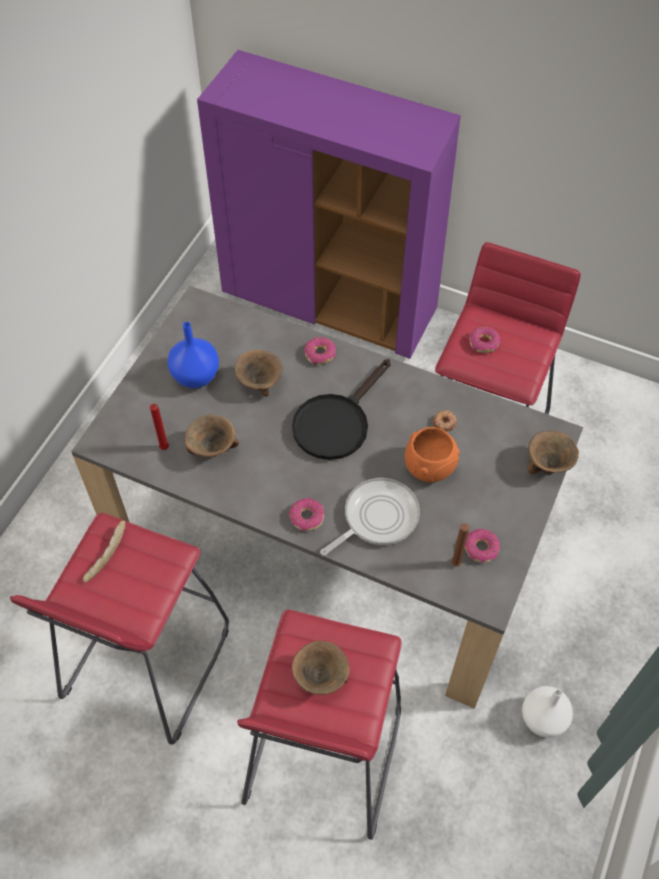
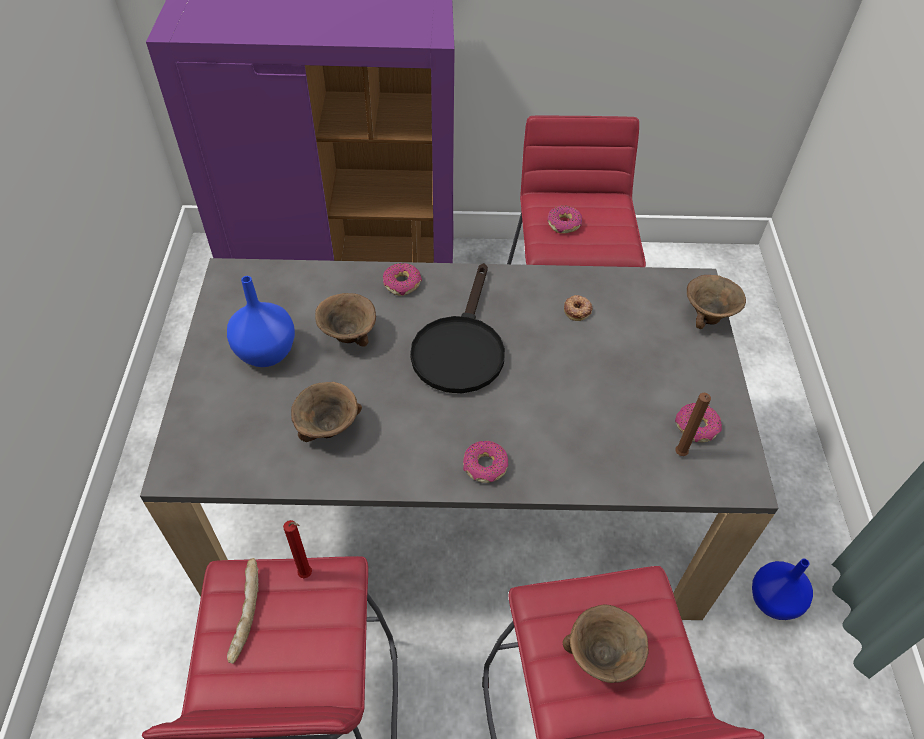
camera: 25 degrees left, 5 degrees down
(165, 449) = (267, 449): red candle -> red candle (307, 575)
(377, 518) = (565, 436): frying pan -> none
(428, 467) = (588, 361): orange bowl -> none
(543, 720) = (774, 601): white vase -> blue vase

